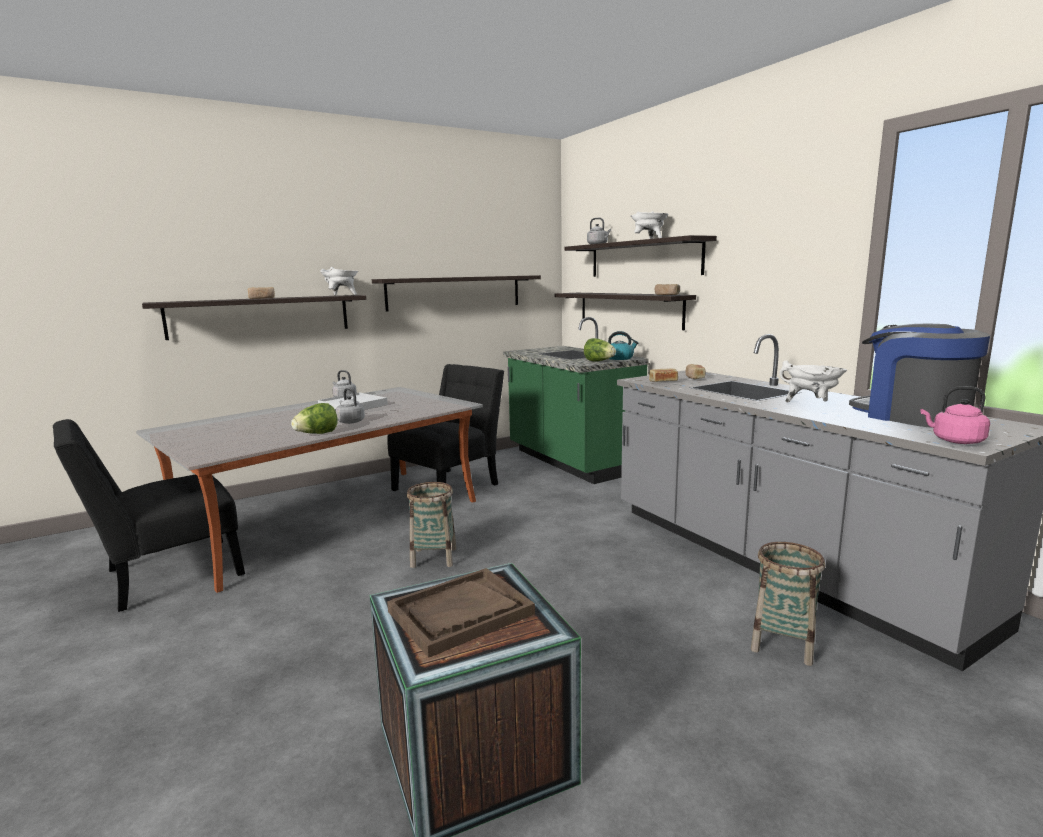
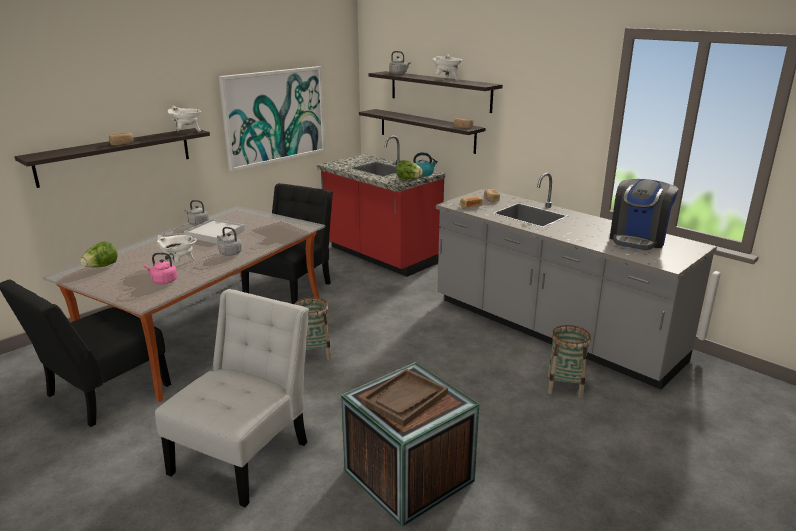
camera: 15 degrees left, 10 degrees up
(265, 675) = (245, 453): none -> white chair
(317, 434) = (215, 269): lettuce -> lettuce (101, 267)
(454, 292) = (274, 116): shelf -> picture
(571, 461) = (380, 255): green counter -> red counter
(811, 404) = (577, 229): white cooking pot -> white cooking pot (179, 263)
(912, 416) = (638, 239): coffee machine -> coffee machine turned 105 degrees counterclockwise
(955, 441) = (662, 262): pink kettle -> pink kettle (163, 281)

